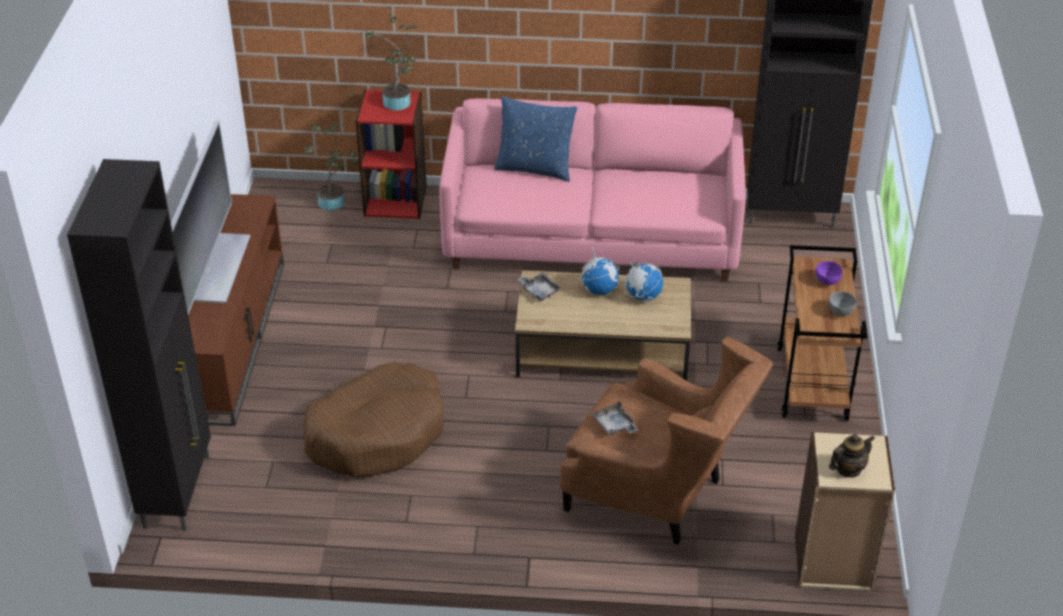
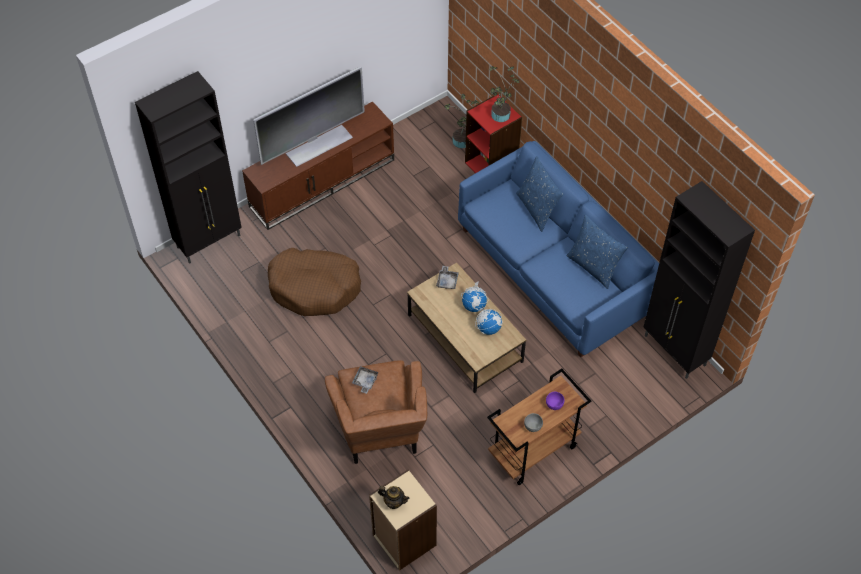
camera: 50 degrees right, 15 degrees up
(592, 235) = (555, 270): pink sofa -> blue sofa
(660, 173) = (593, 267): none -> blue pillow

